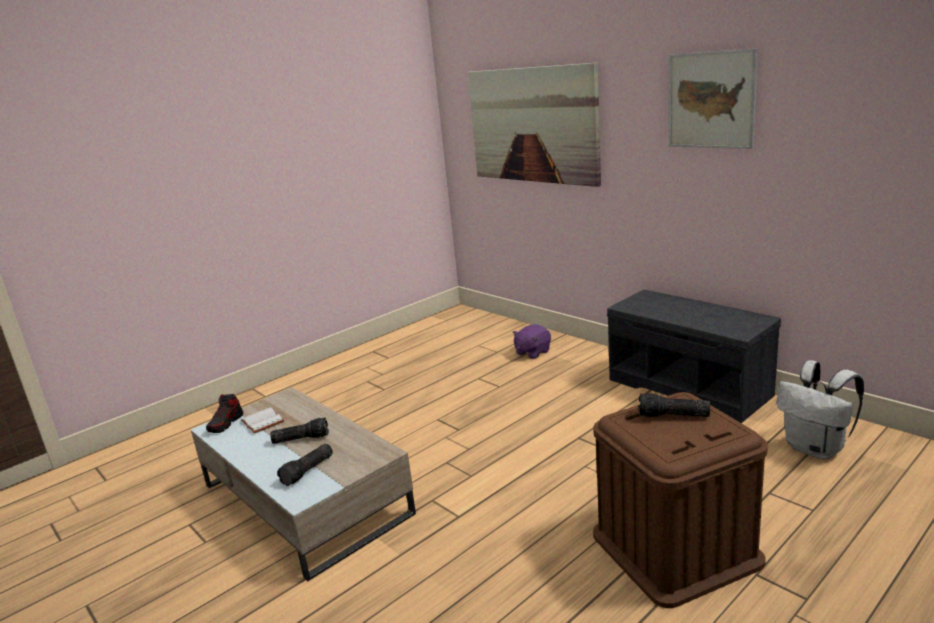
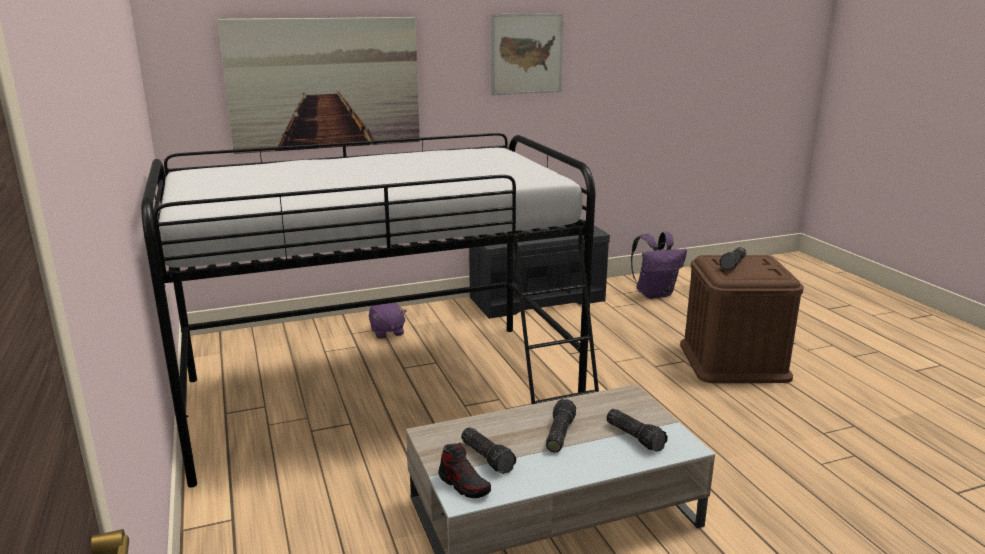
camera: 70 degrees left, 0 degrees up
(261, 422) = (488, 457): white book -> flashlight
(431, 386) = (386, 394): none -> black bed
(816, 449) = (654, 294): white backpack -> purple backpack

